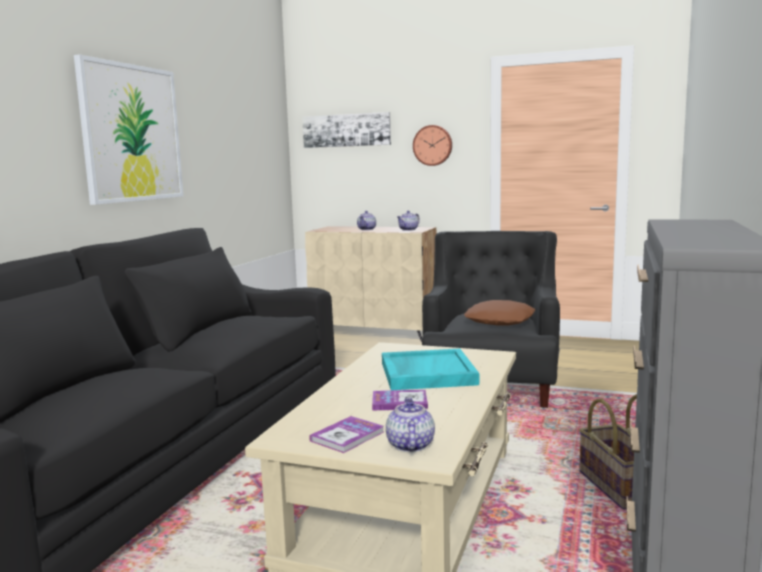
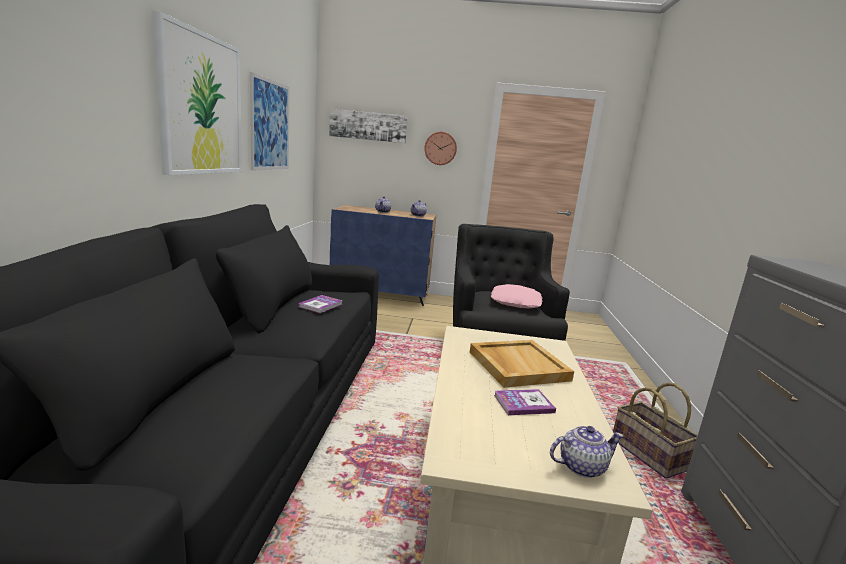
camera: 15 degrees left, 5 degrees up
(221, 145) = (270, 125): none -> picture
(347, 436) = (513, 454): book -> book (320, 305)
(375, 332) = (381, 294): beige cabinet -> blue cabinet
(409, 445) = (581, 466): teapot -> teapot turned 90 degrees clockwise
(426, 373) = (517, 365): turquoise tray -> beige tray
(500, 321) = (516, 302): brown pillow -> pink pillow

